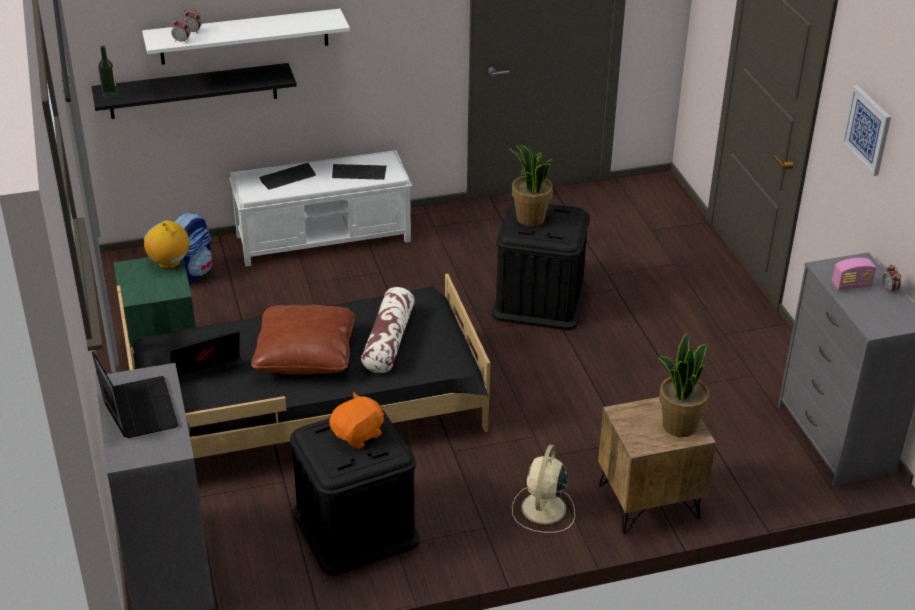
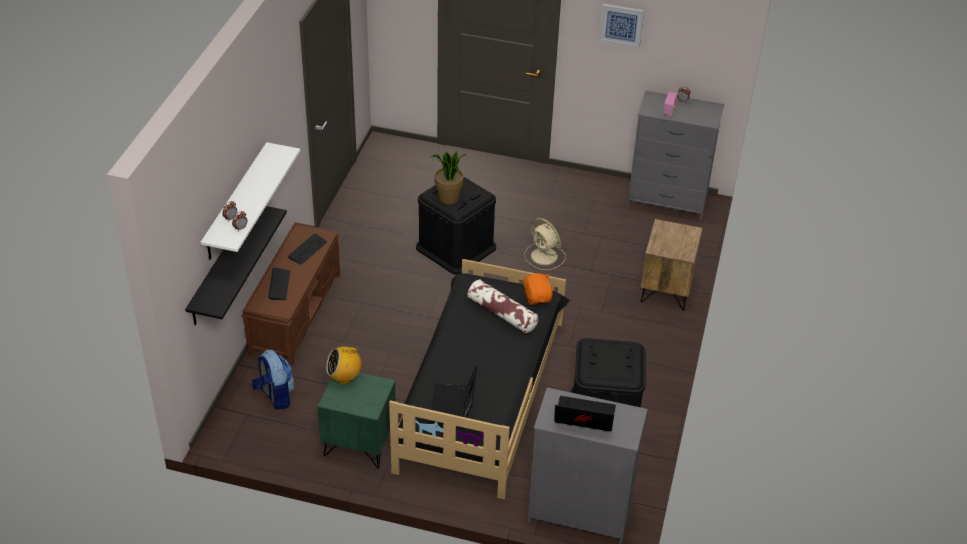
camera: 60 degrees left, 5 degrees up
(110, 95) = (211, 303): bottle -> none
(305, 354) = (486, 355): brown pillow -> none
(324, 238) = (296, 313): white bench -> brown bench
(358, 435) = (606, 355): orange plush toy -> orange plush toy (537, 297)
(543, 510) = (644, 332): beige fan -> beige fan (545, 257)
(679, 425) = (680, 233): potted plant -> none

